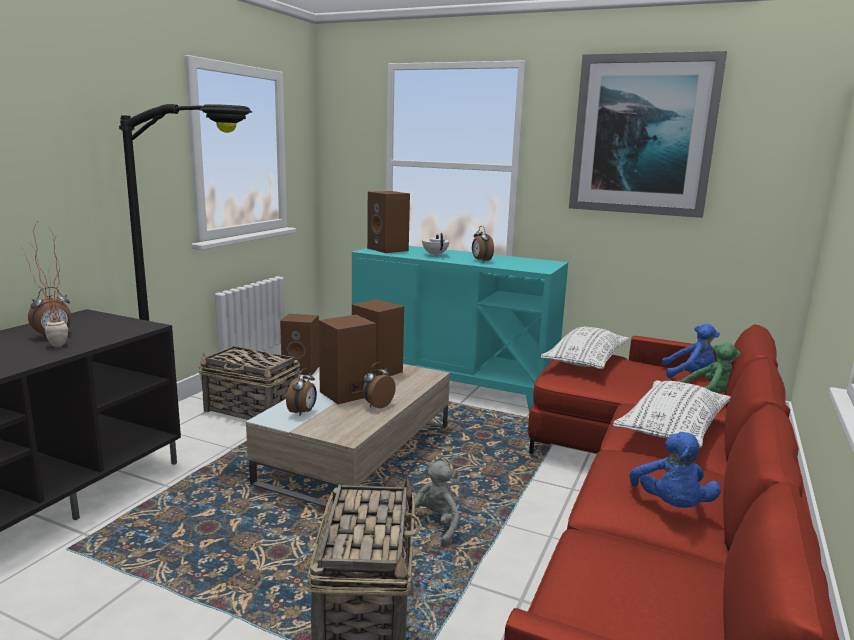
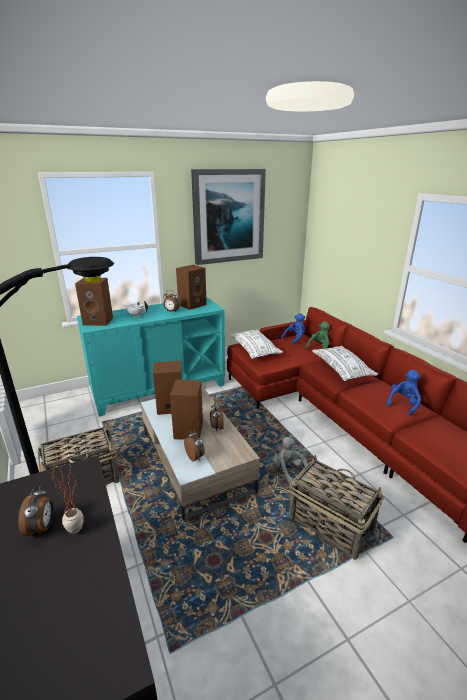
camera: 50 degrees left, 10 degrees up
(302, 369) = (55, 431): brown speaker -> brown speaker (192, 304)
(671, 506) = (403, 404): blue plush toy -> blue plush toy turned 90 degrees counterclockwise

